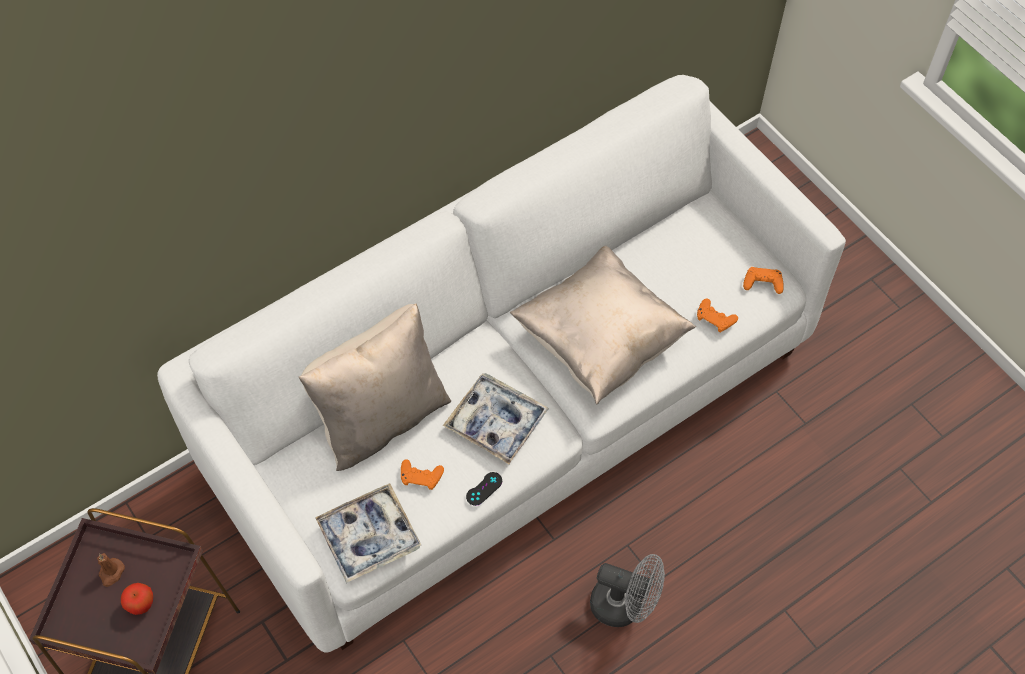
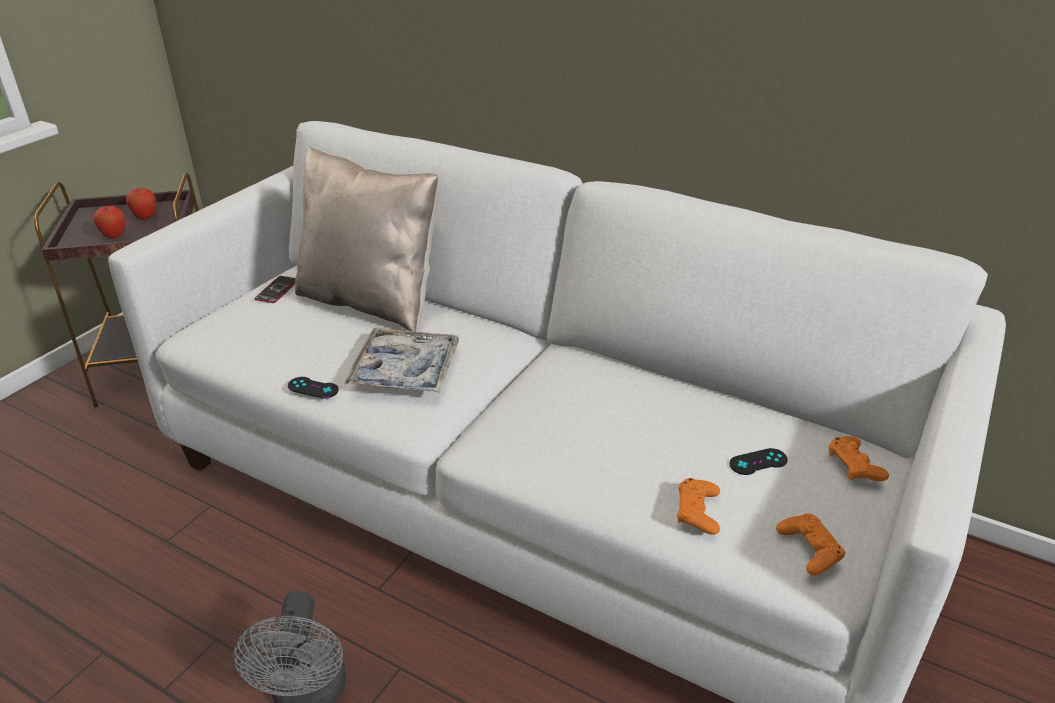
camera: 65 degrees right, 25 degrees down
(111, 573) = (146, 217): brown candle -> apple
(321, 484) = (277, 290): none -> phone
(369, 537) = (223, 330): tray -> none
(421, 476) = (309, 341): orange game controller -> orange game controller (854, 465)
(599, 341) = (573, 415): beige pillow -> none
(691, 266) = (758, 462): none -> black game controller

